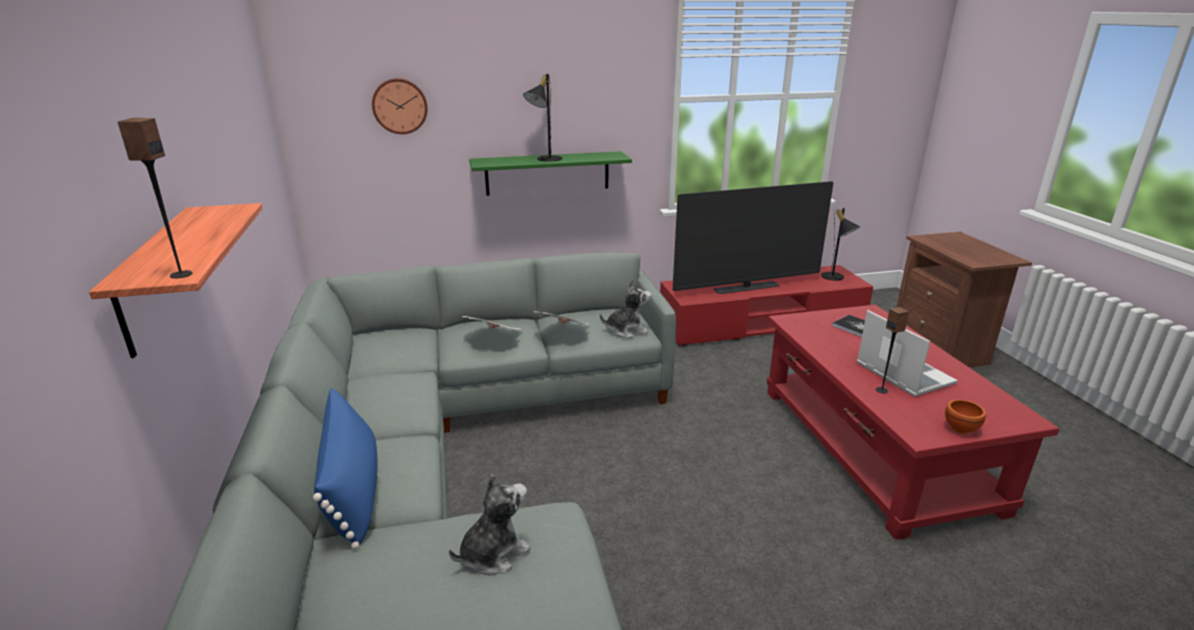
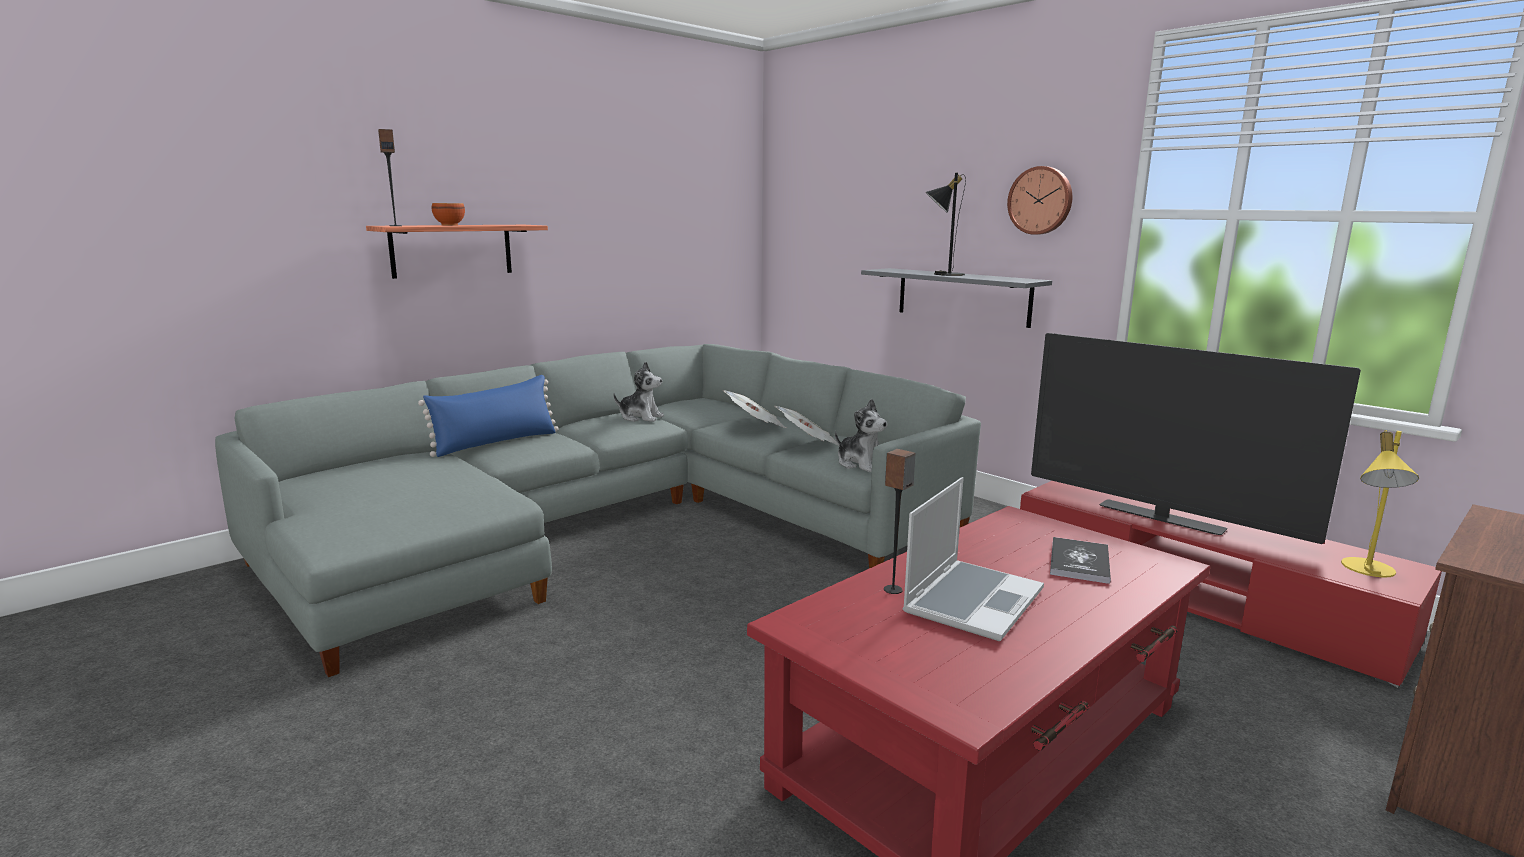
camera: 60 degrees right, 10 degrees down
(400, 106) = (842, 208): wall clock -> wall clock (1041, 200)
(493, 553) = (446, 488): plush toy -> plush toy (640, 417)
(547, 173) = (962, 296): green shelf -> grey shelf
(835, 278) = (1367, 570): black table lamp -> yellow table lamp
(962, 429) = (851, 653): brown bowl -> brown bowl (450, 225)

